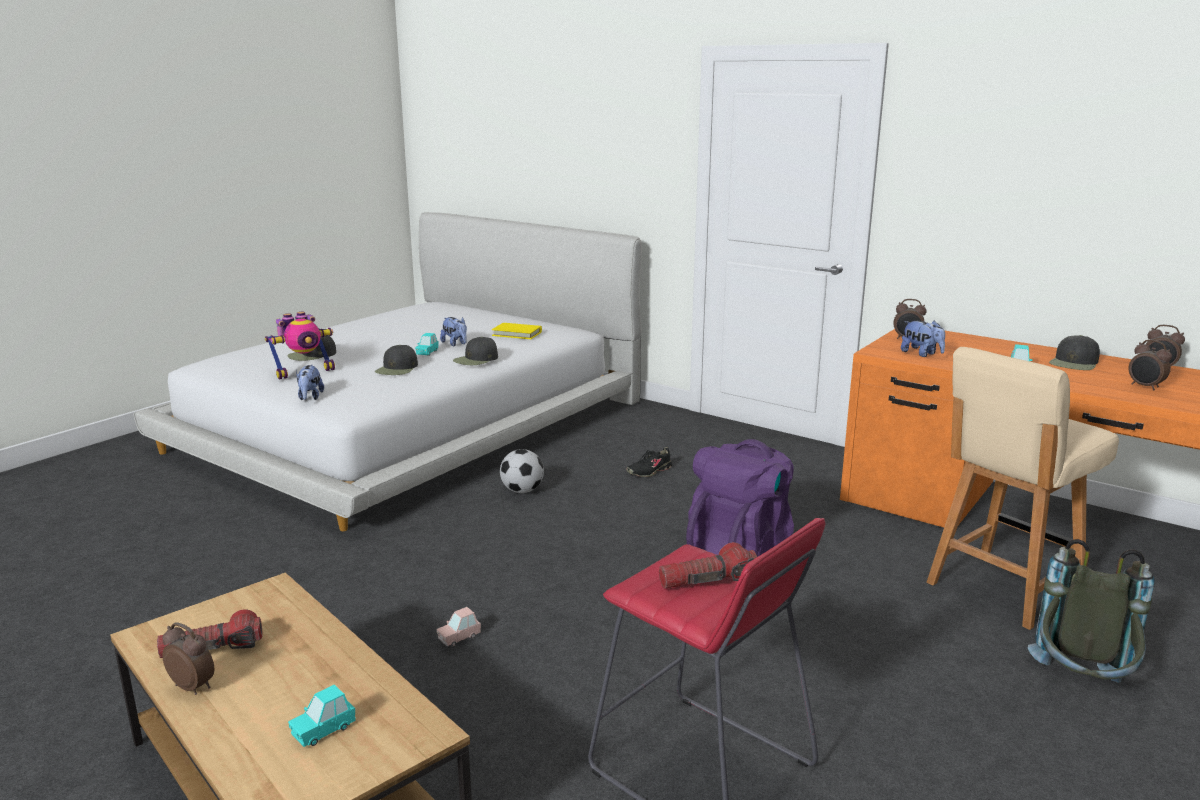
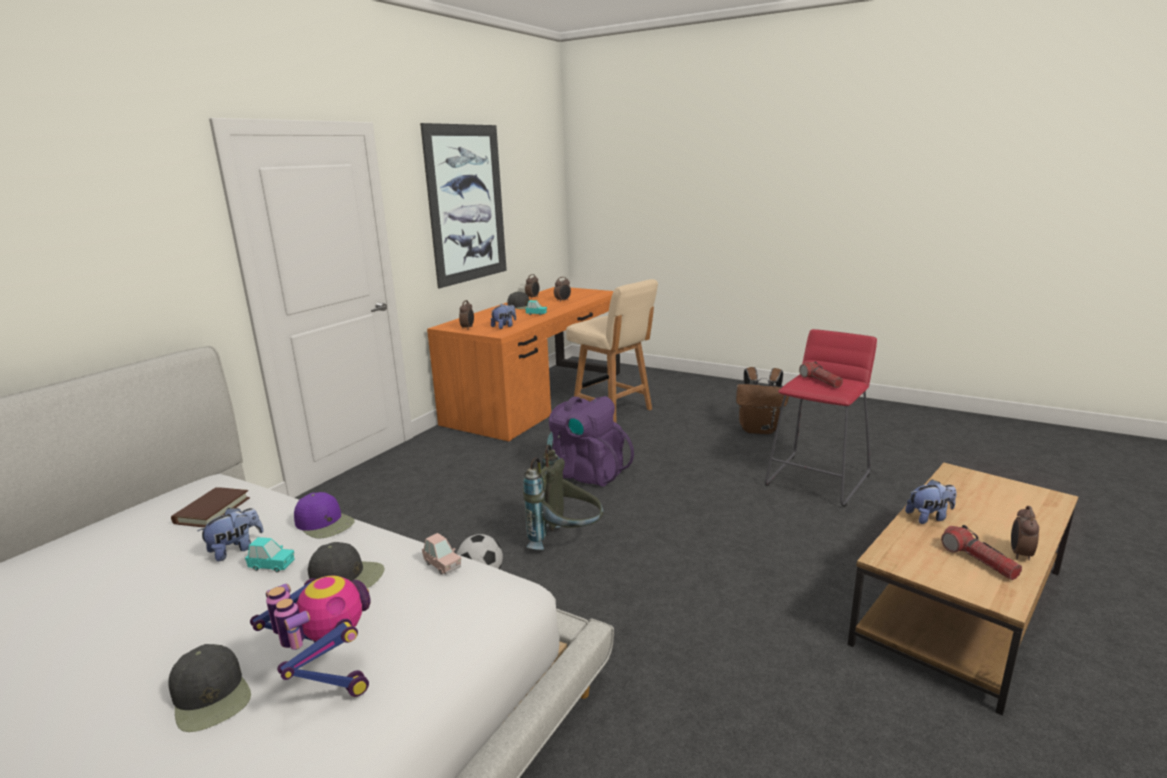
camera: 95 degrees left, 0 degrees up
(310, 397) = (458, 633): plush toy -> plush toy (929, 517)
(323, 730) = (991, 499): turquoise toy car -> none
(459, 637) = (751, 571): pink toy car -> pink toy car (442, 565)
(476, 359) = (325, 523): black cap -> purple cap
(517, 334) = (212, 510): yellow book -> brown book
(649, 471) = (443, 512): black shoe -> none
(954, 753) = (759, 429): none -> brown backpack
(1051, 169) = (467, 204): none -> picture
(1080, 688) = (695, 405): grey backpack -> grey backpack (566, 541)

